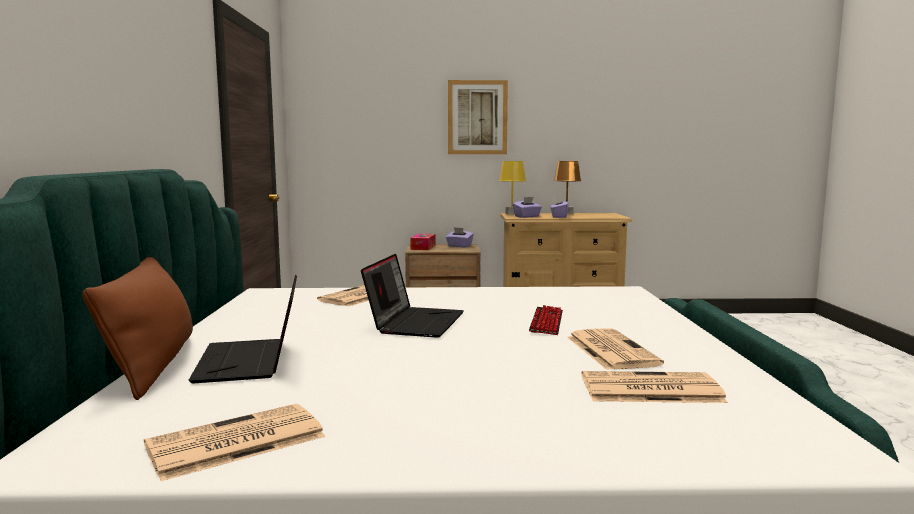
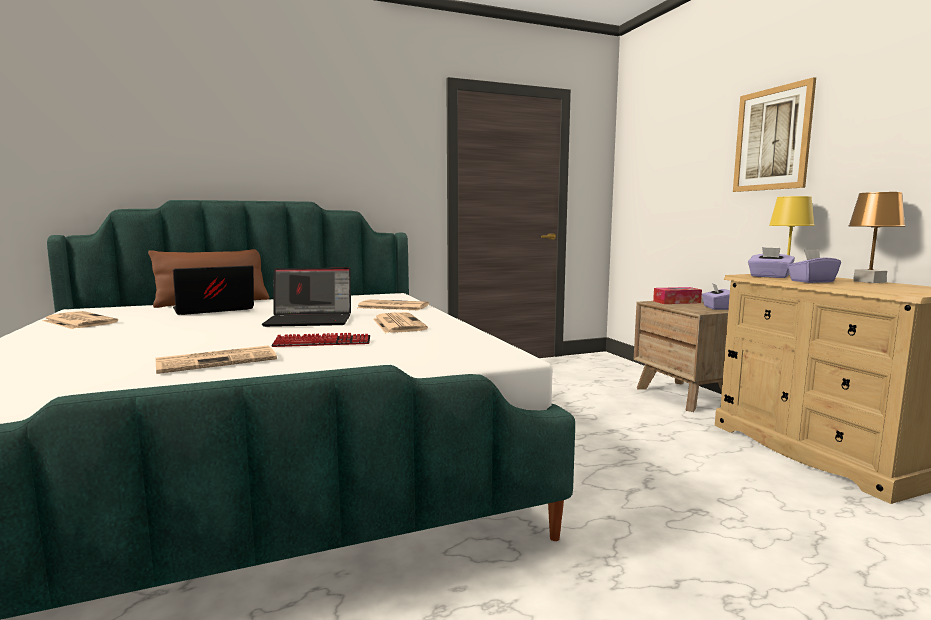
camera: 70 degrees right, 0 degrees up
(648, 389) = (92, 373): newspaper -> newspaper (398, 324)

